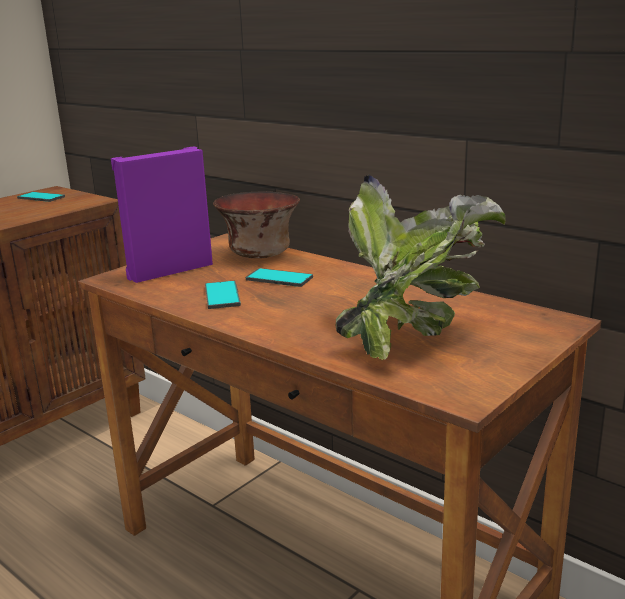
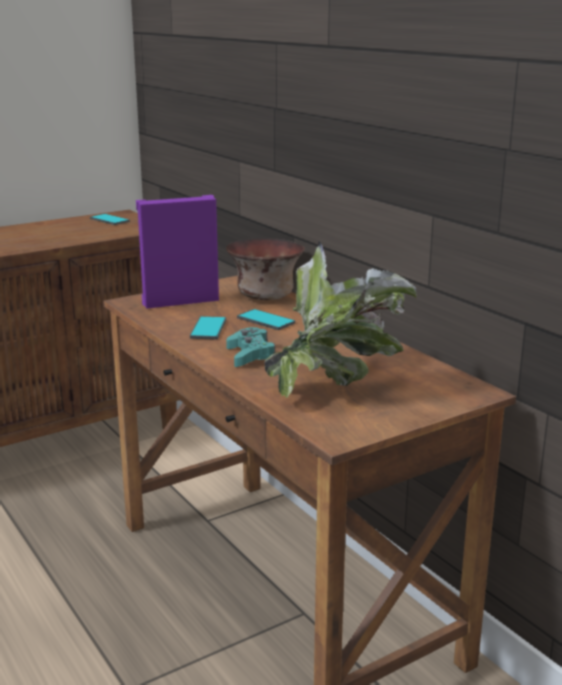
camera: 15 degrees right, 0 degrees up
(291, 318) = (250, 355): none -> turquoise game controller

